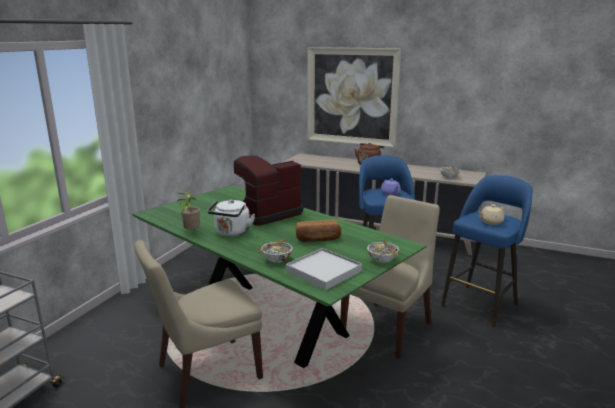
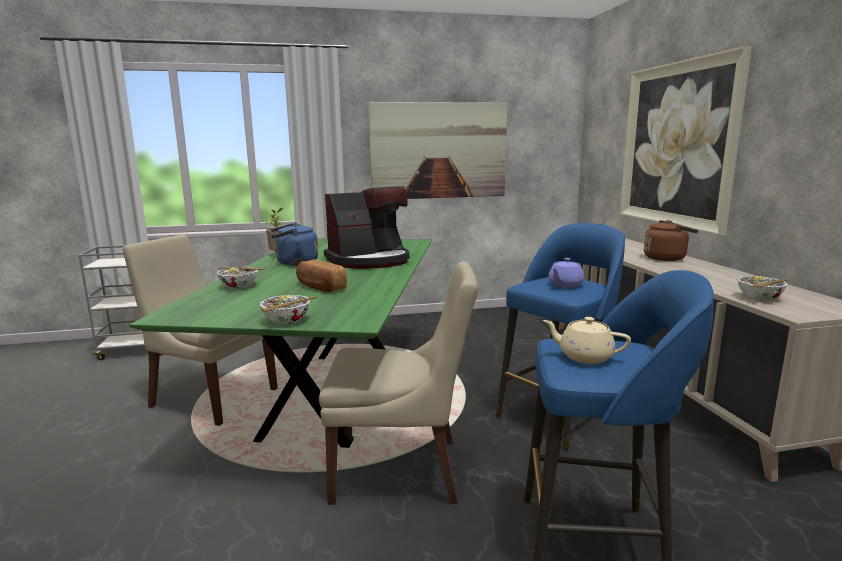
camera: 55 degrees right, 5 degrees down
(185, 108) = (438, 151): none -> picture
(231, 233) = (294, 263): white kettle -> blue kettle
(266, 213) = (369, 260): coffee machine -> coffee machine turned 135 degrees clockwise
(323, 271) = (223, 306): white tray -> none

